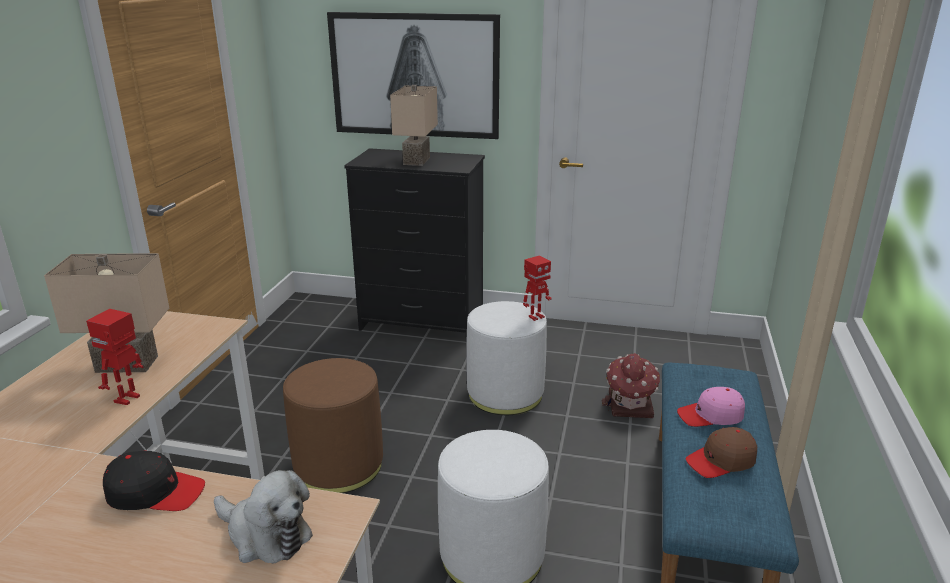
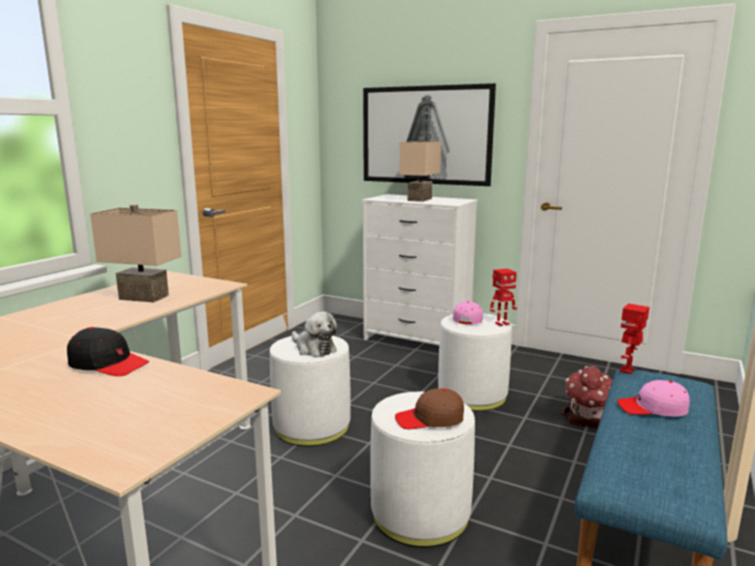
camera: 15 degrees right, 10 degrees down
(128, 399) = (130, 314): toy robot -> toy robot (628, 370)
(265, 535) = (171, 398): plush toy -> plush toy (313, 349)
(338, 465) = (312, 426): brown ottoman -> white ottoman
(421, 322) = (416, 339): black dresser -> white dresser
(497, 314) = (468, 319): none -> pink cap
(721, 461) = (654, 443): brown cap -> brown cap (430, 419)

